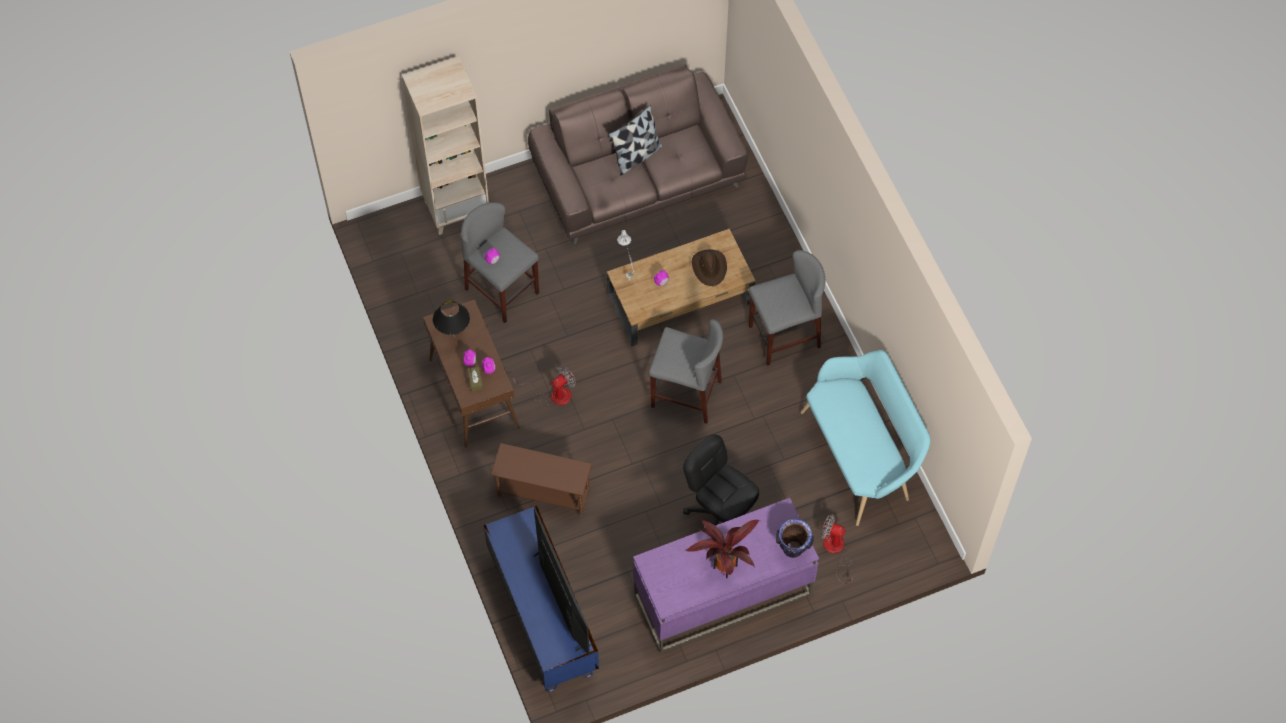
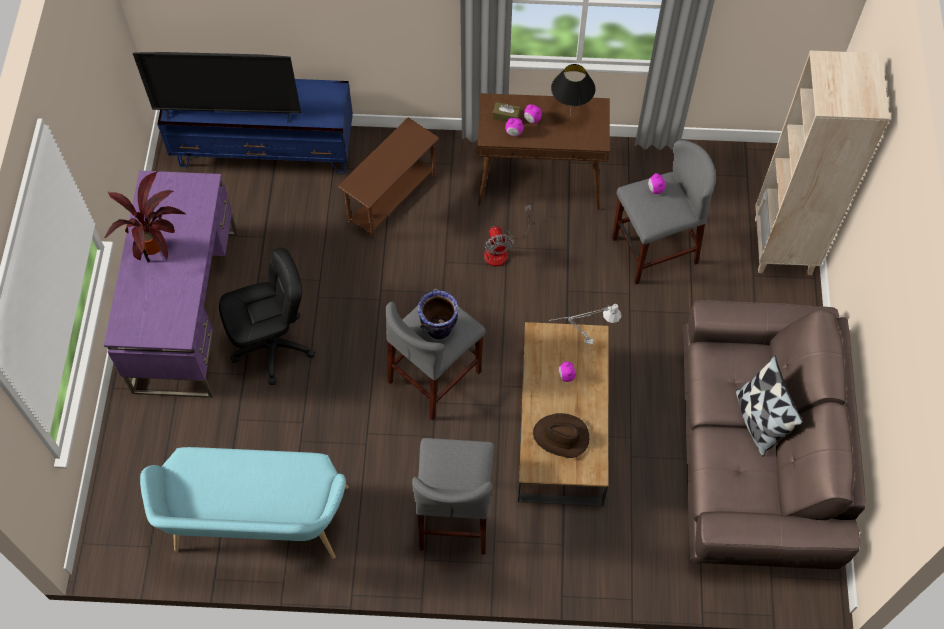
camera: 115 degrees right, 0 degrees up
(792, 549) = (130, 323): vase -> vase (438, 328)
(836, 551) = (164, 442): fan -> none

